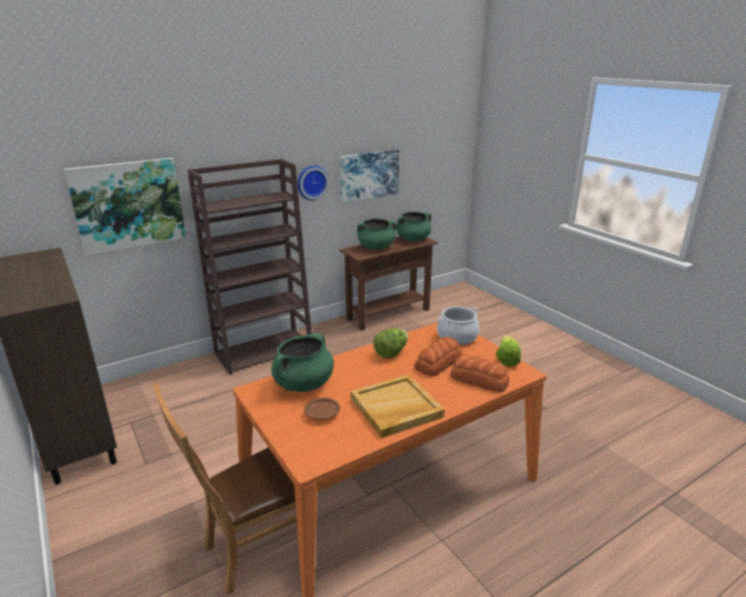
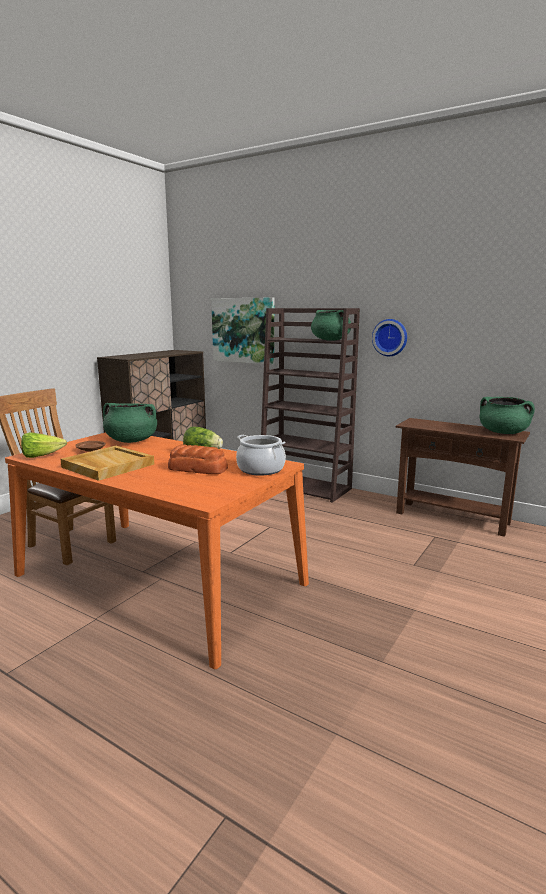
camera: 65 degrees right, 10 degrees down
(369, 175) = (463, 341): picture -> none
(376, 247) = (443, 425): green cooking pot -> green cooking pot (331, 340)
(479, 380) = (175, 485): bread -> none
(506, 360) = (229, 492): lettuce -> lettuce (41, 456)

